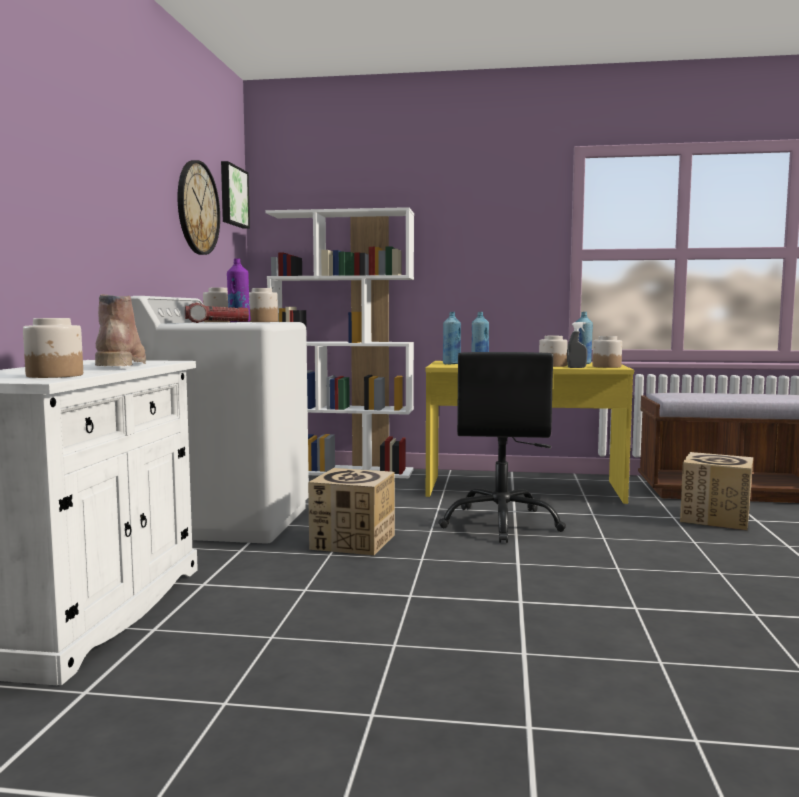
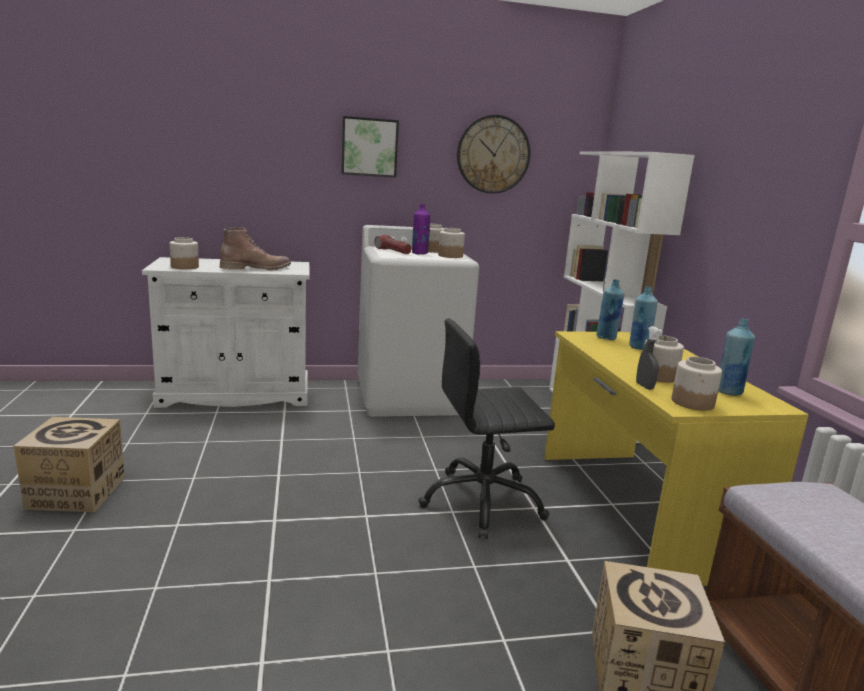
camera: 70 degrees right, 10 degrees up
(232, 196) = (570, 137): picture -> picture (369, 147)
(353, 542) = (386, 442): cardboard box -> cardboard box (76, 492)

